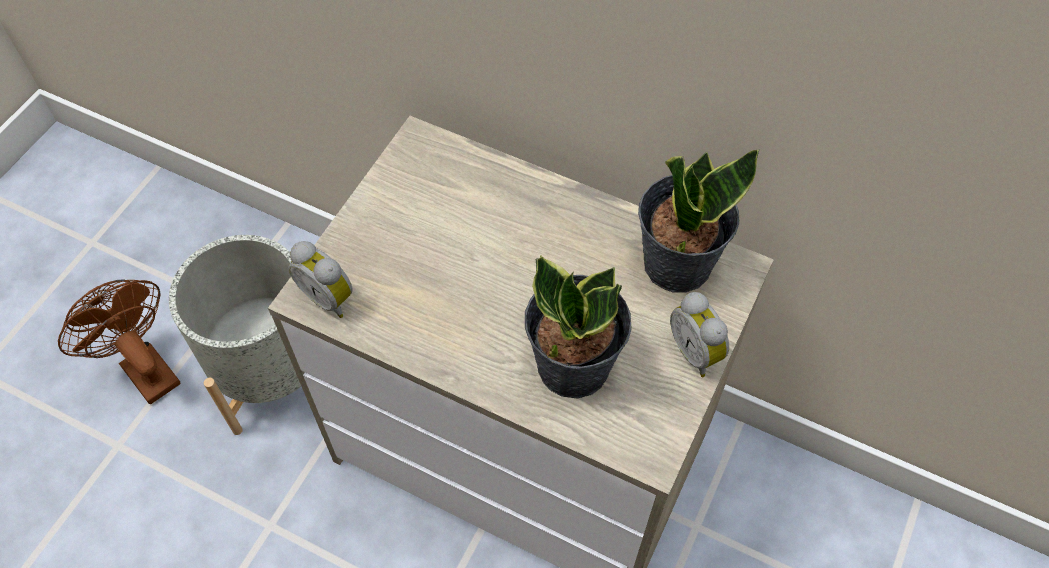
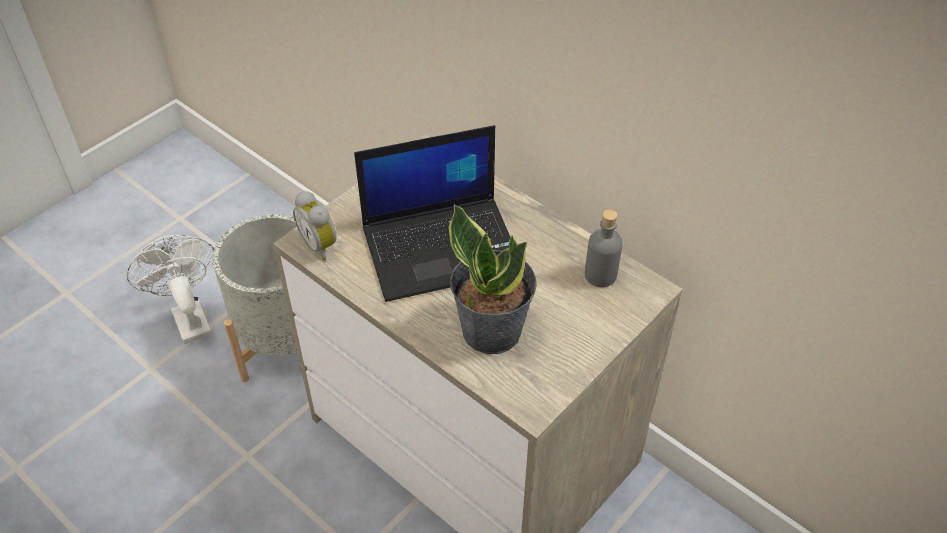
camera: 15 degrees right, 10 degrees down
(144, 368) = (189, 317): brown fan -> white fan
(480, 266) = (443, 247): none -> laptop
(676, 263) = (600, 275): potted plant -> grey bottle
(696, 351) = (595, 341): alarm clock -> none

